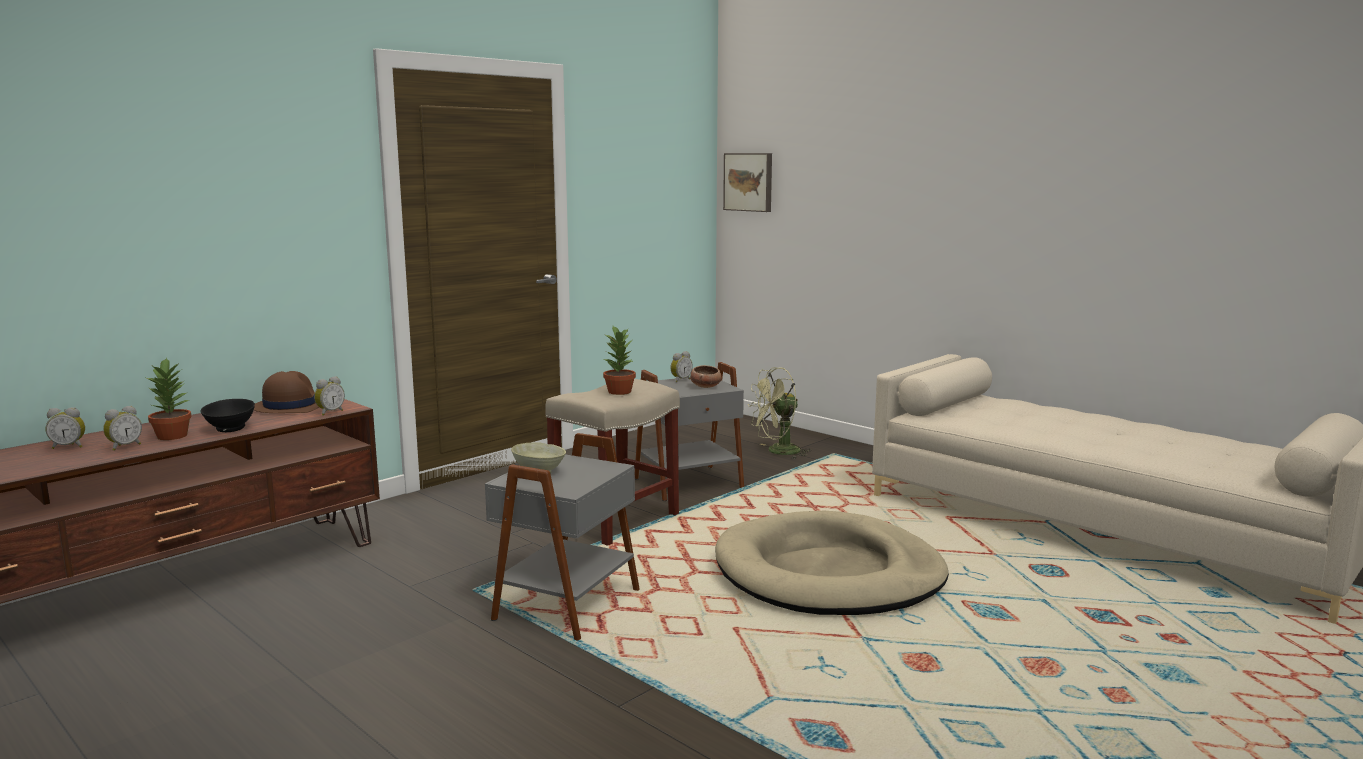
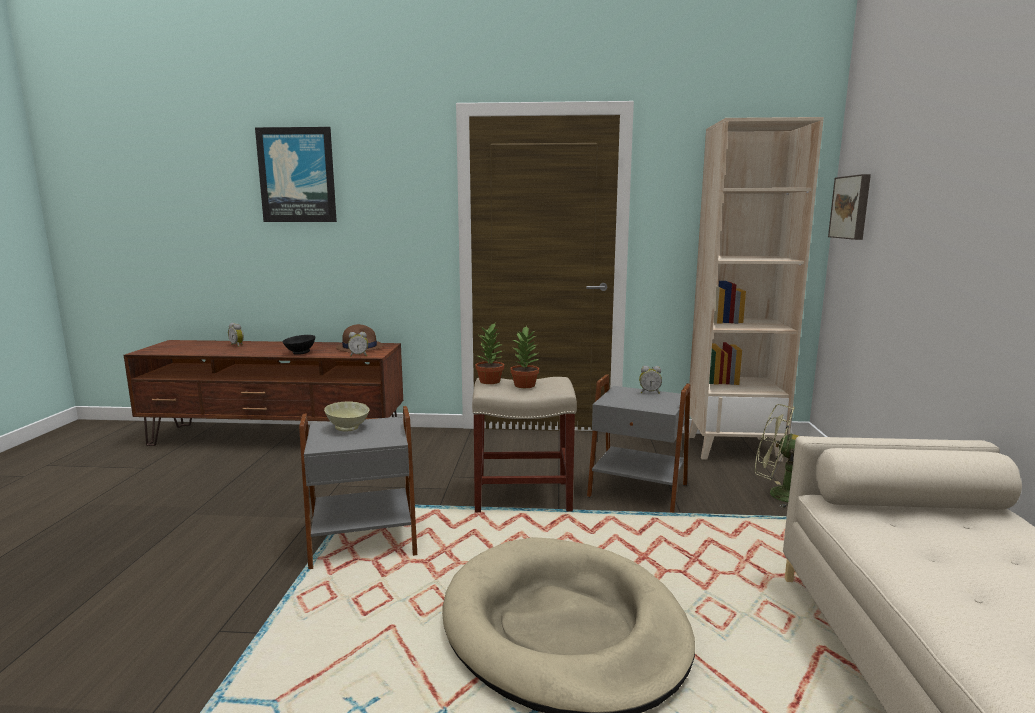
camera: 50 degrees right, 0 degrees up
(124, 446) = (247, 350): alarm clock -> none
(135, 143) = (297, 175): none -> picture
(173, 436) = (275, 350): potted plant -> potted plant (490, 381)
(686, 431) = (734, 448): none -> beige bookcase
(705, 387) = (651, 403): bowl -> none

